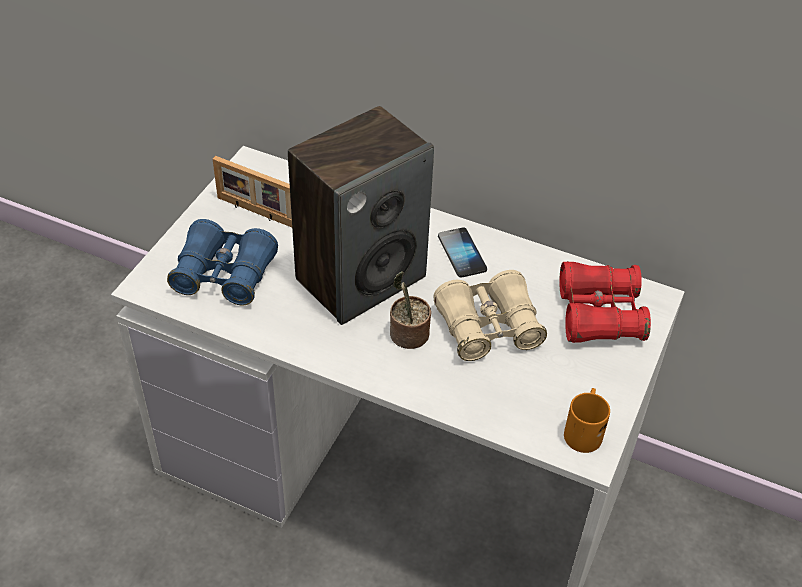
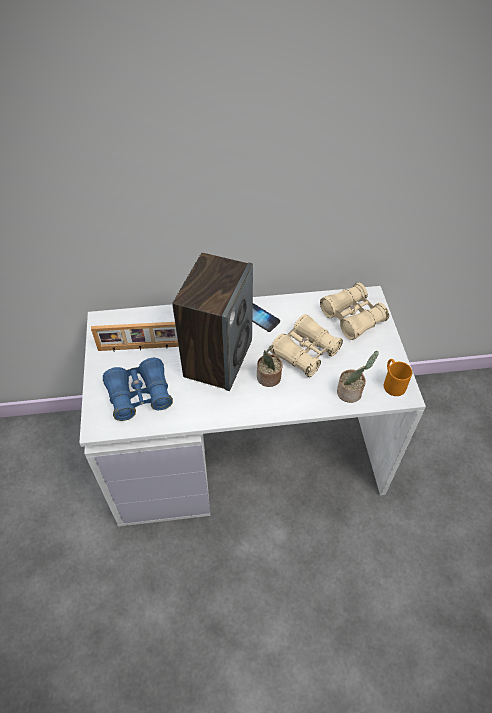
camera: 30 degrees left, 5 degrees up
(509, 411) = (351, 393): none -> potted plant
(599, 314) = (352, 317): red binoculars -> beige binoculars

